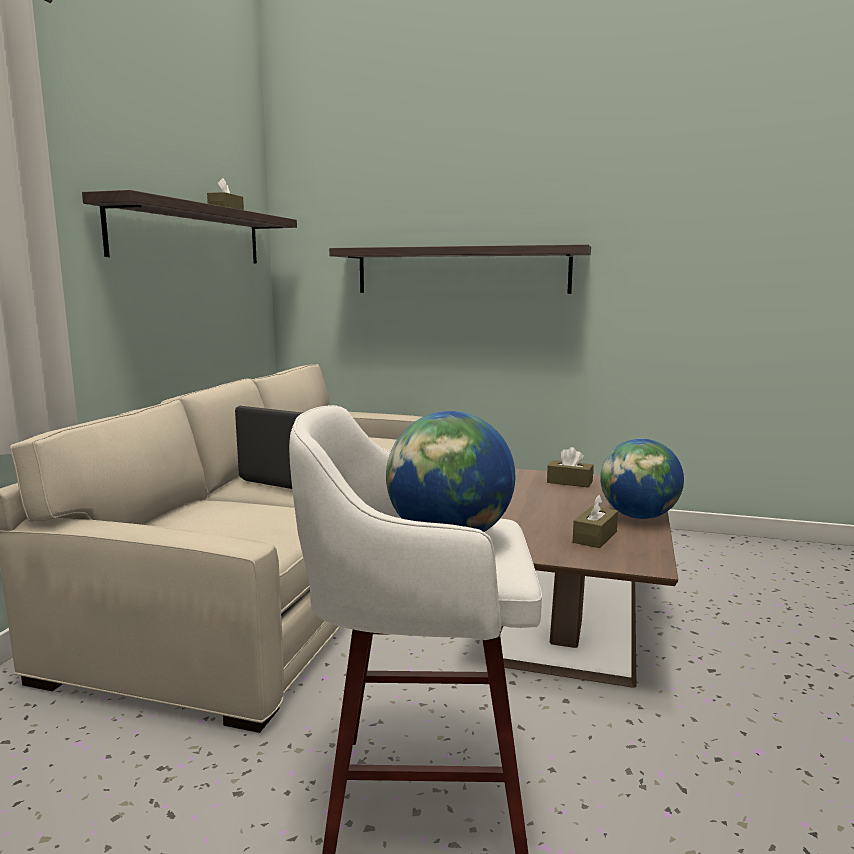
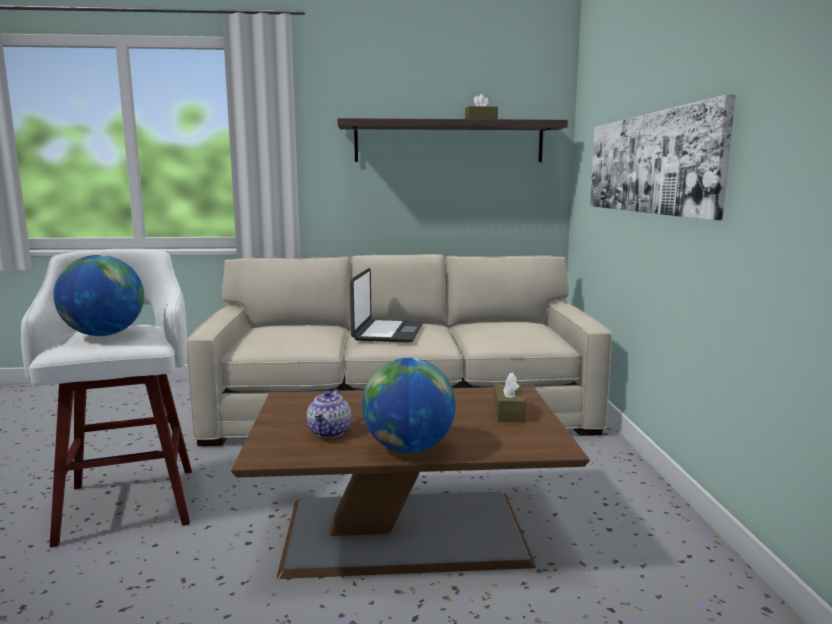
camera: 70 degrees right, 0 degrees up
(461, 270) = (649, 163): shelf -> picture
(595, 537) = (330, 432): brown tissue box -> teapot

